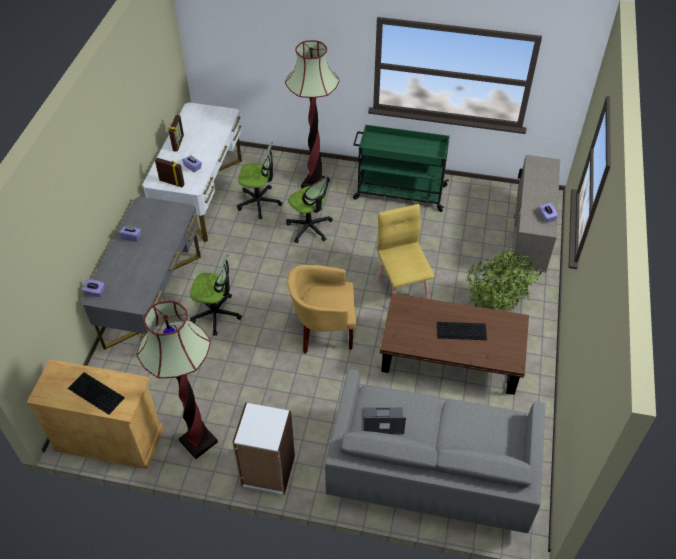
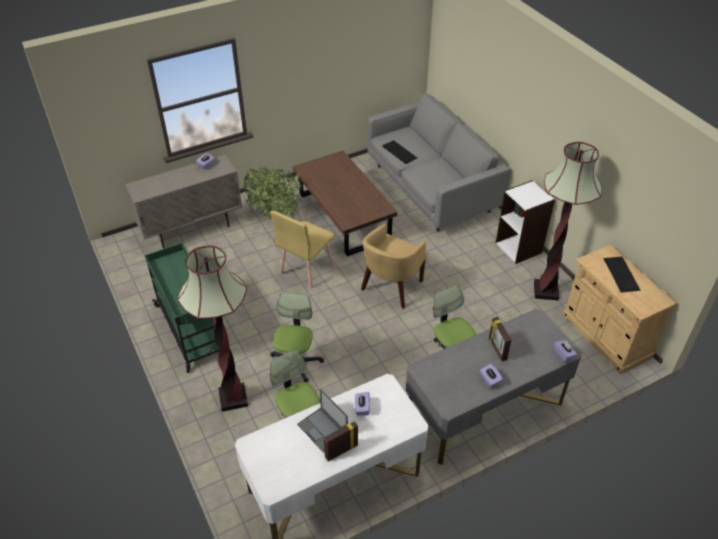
camera: 130 degrees left, 5 degrees down
(172, 182) = (398, 407): picture frame -> picture frame (497, 349)
(323, 330) = (391, 287): yellow armchair -> yellow armchair turned 75 degrees clockwise
(382, 421) = (447, 182): laptop -> laptop (323, 430)
(461, 331) = (340, 186): keyboard -> keyboard (399, 152)

